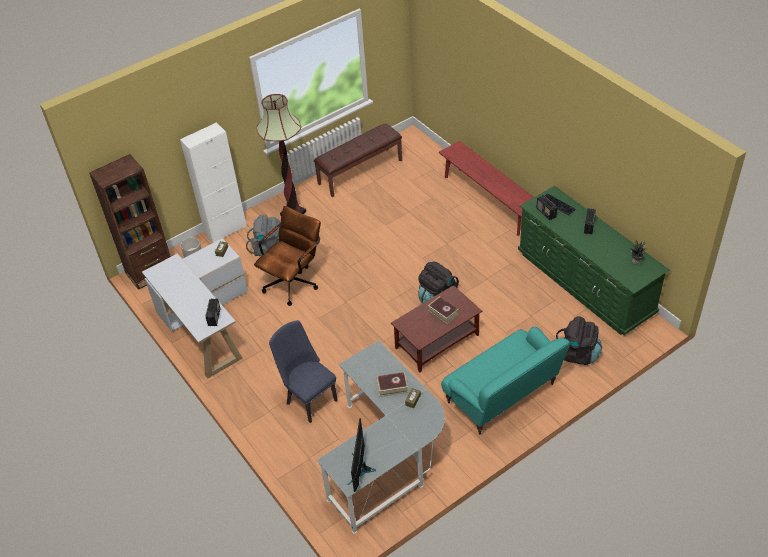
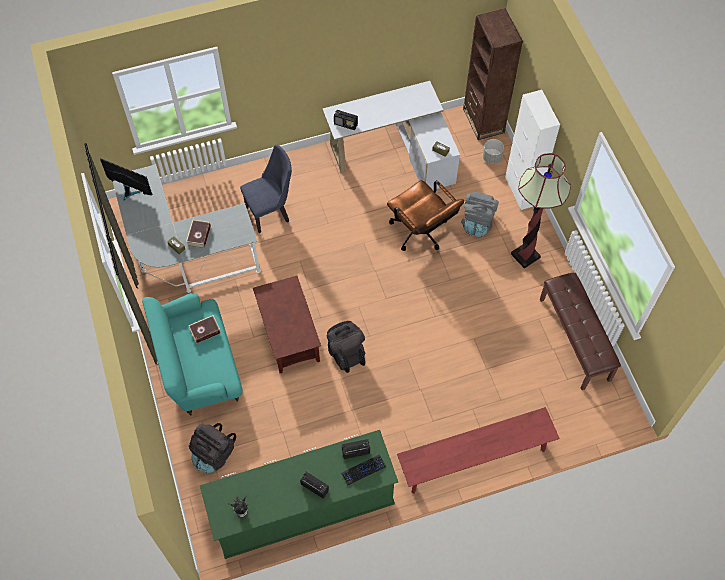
camera: 105 degrees right, 15 degrees up
(443, 312) = (288, 323): book -> book (205, 331)

